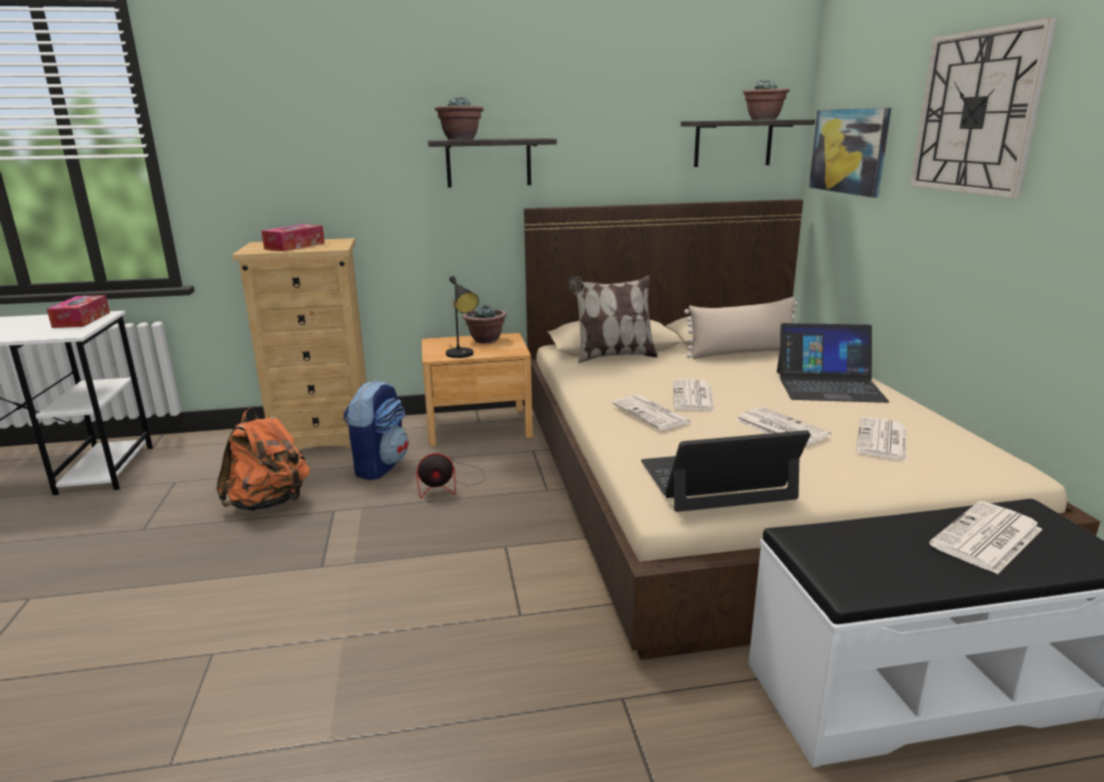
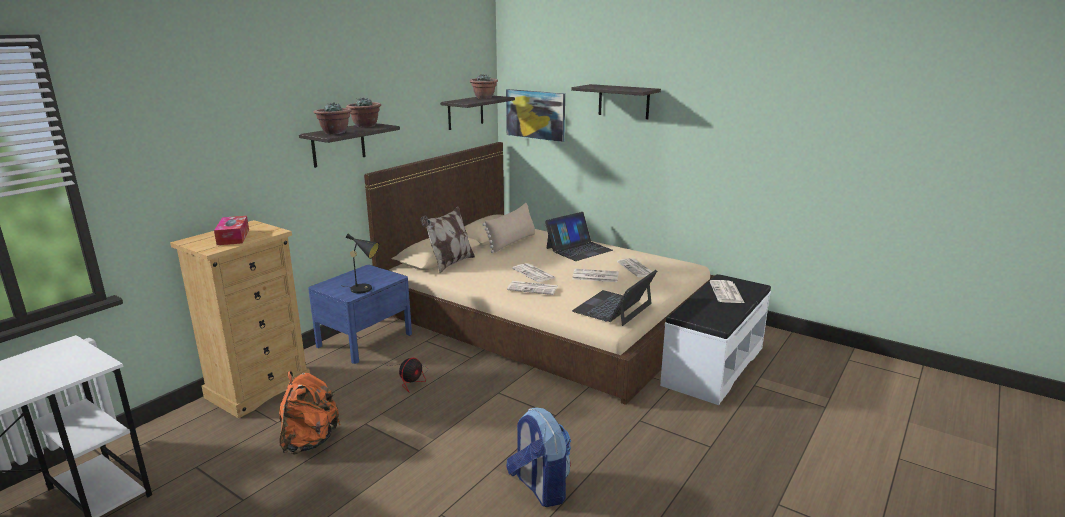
camera: 45 degrees left, 0 degrees up
(81, 320) = (61, 354): tissue box -> none
(380, 466) = (344, 388): backpack -> backpack (539, 487)
(478, 426) = (365, 340): brown nightstand -> blue nightstand
(485, 340) = (357, 275): potted plant -> potted plant (365, 126)
(976, 112) = (623, 101): wall clock -> shelf

